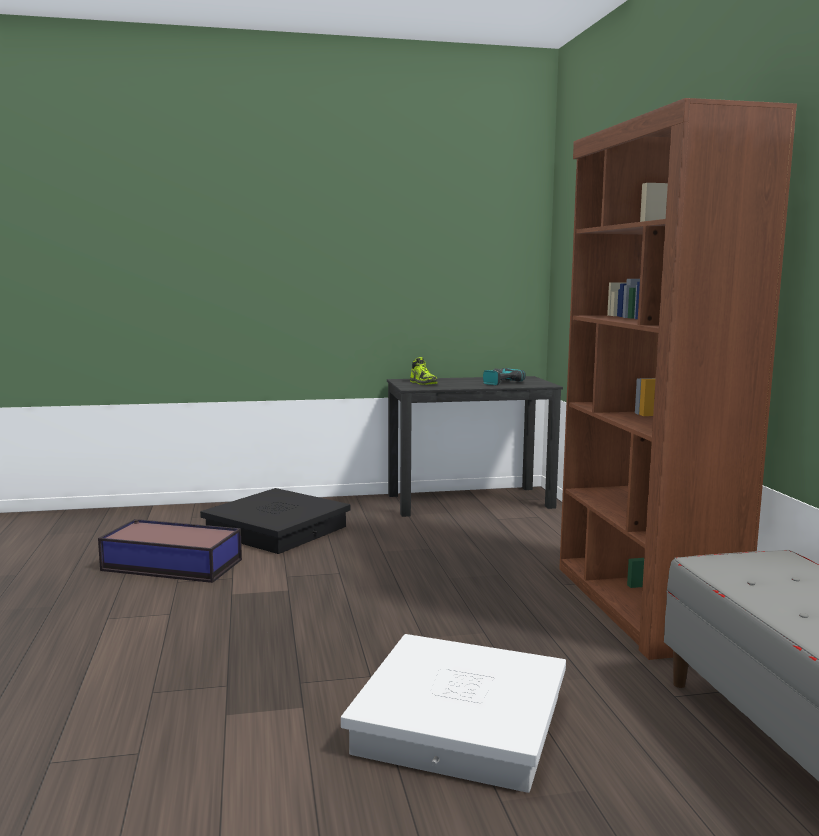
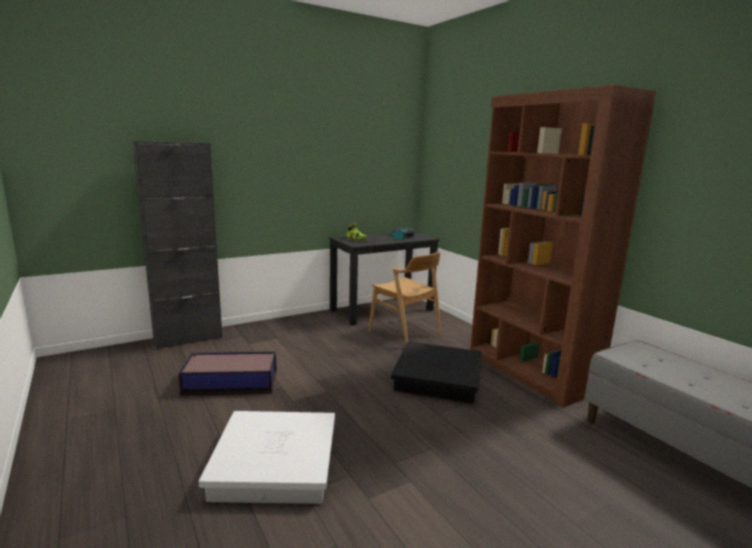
camera: 20 degrees left, 5 degrees up
(164, 511) = (188, 338): none -> black cabinet
(277, 530) = (281, 344): black storage box -> black storage box (438, 378)
(459, 723) = (507, 472): white storage box -> white storage box (274, 464)
(475, 534) = (404, 333): none -> brown chair

